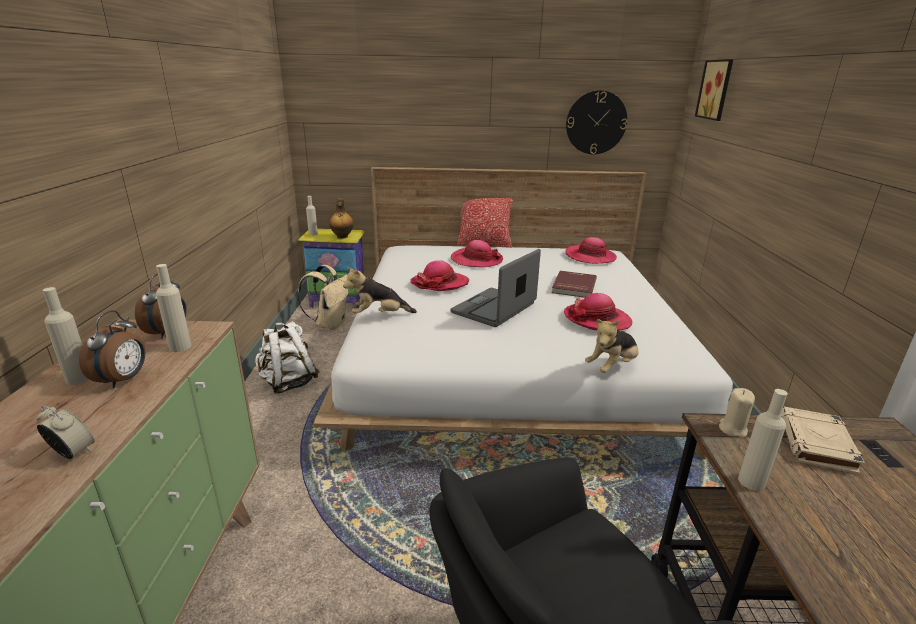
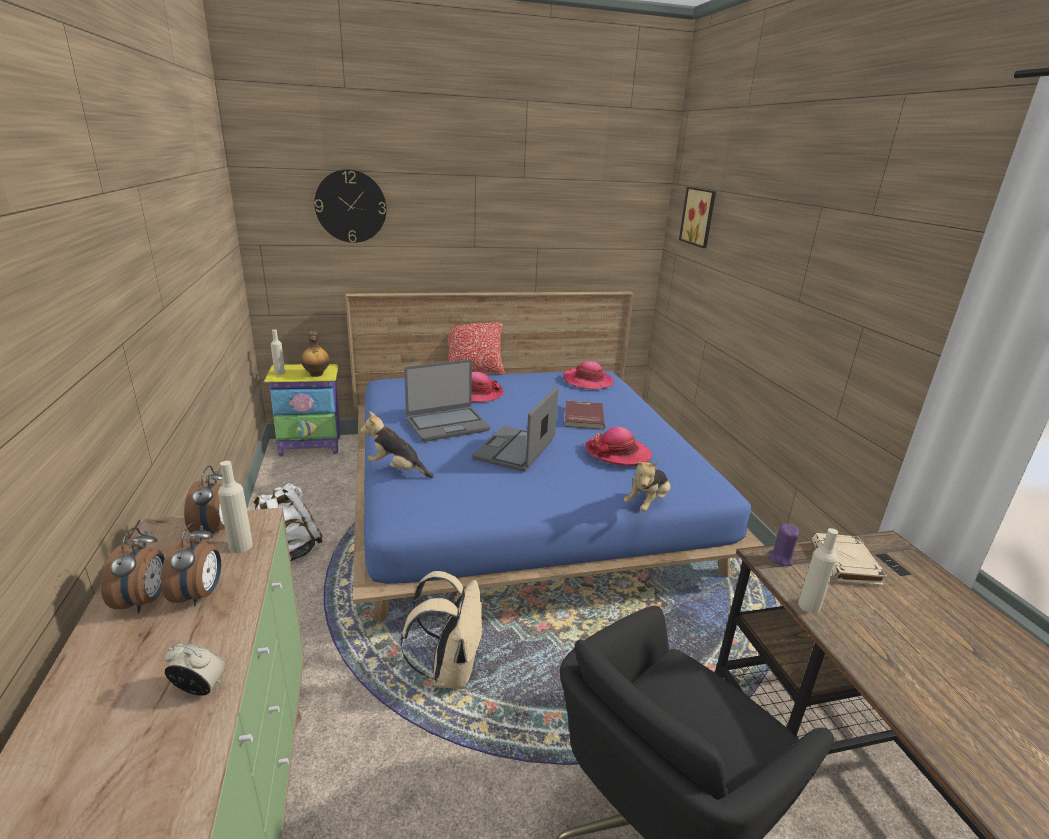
camera: 15 degrees left, 0 degrees up
(79, 379) = (145, 601): beige bottle -> alarm clock
(330, 324) = (310, 475): beige backpack -> beige backpack (450, 669)
(379, 315) = (397, 469): plush toy -> plush toy turned 45 degrees clockwise
(439, 283) = (447, 425): hat -> laptop
(510, 362) = (523, 499): white bed -> blue bed
(596, 122) = (583, 243): wall clock -> wall clock (351, 206)
(732, 429) = (780, 559): beige candle -> purple candle

